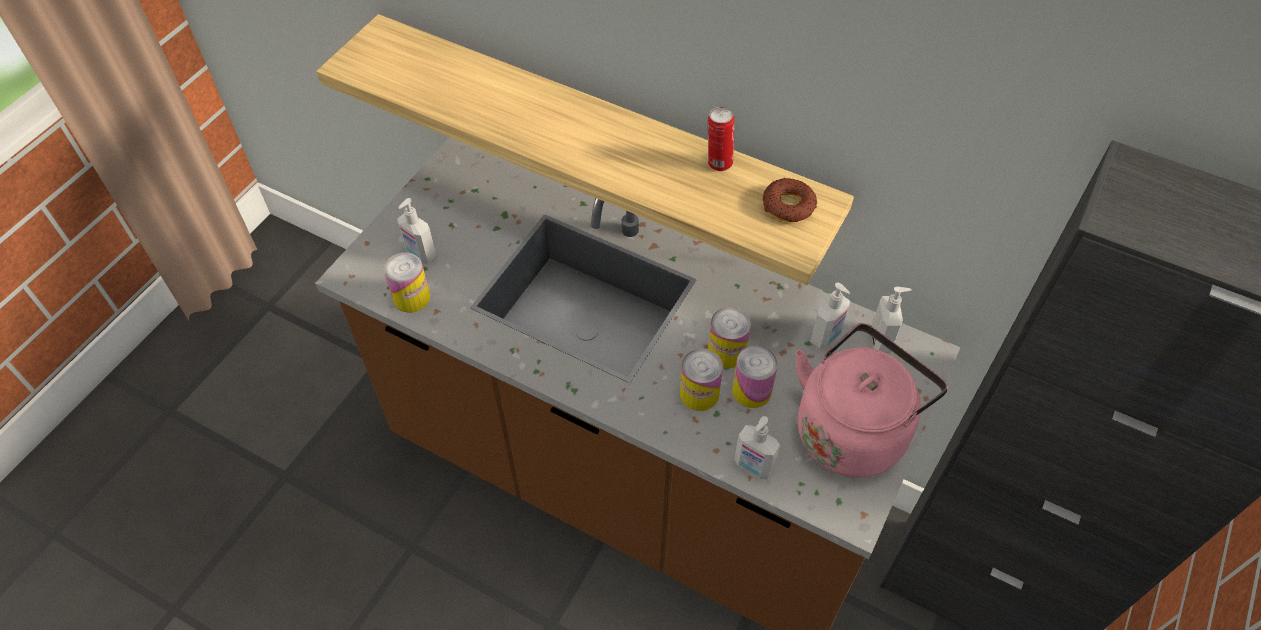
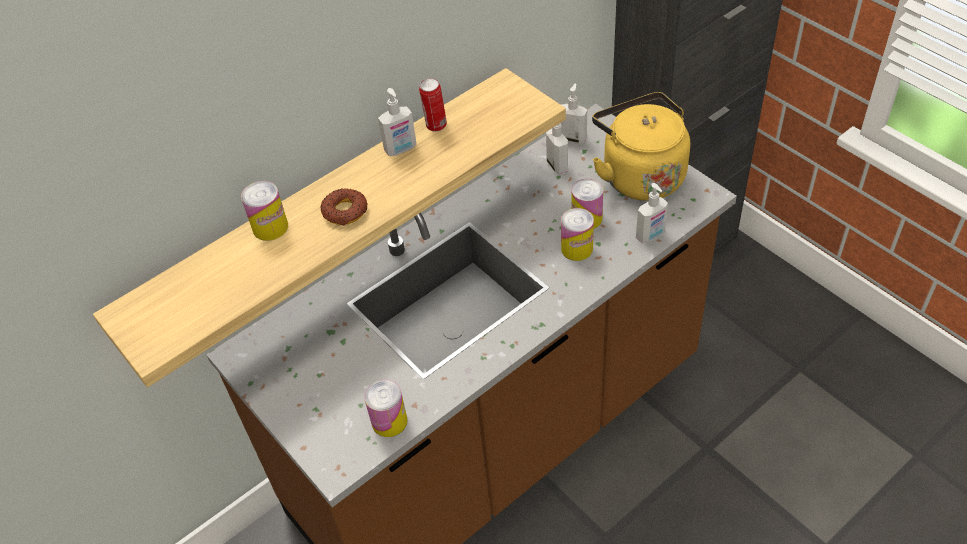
camera: 65 degrees left, 5 degrees down
(420, 255) = (342, 405): soap dispenser -> soap dispenser (401, 149)
(726, 352) = (546, 223): can -> can (270, 227)
(788, 205) = (498, 101): donut -> donut (345, 211)
(853, 429) = (639, 175): pink kettle -> yellow kettle

